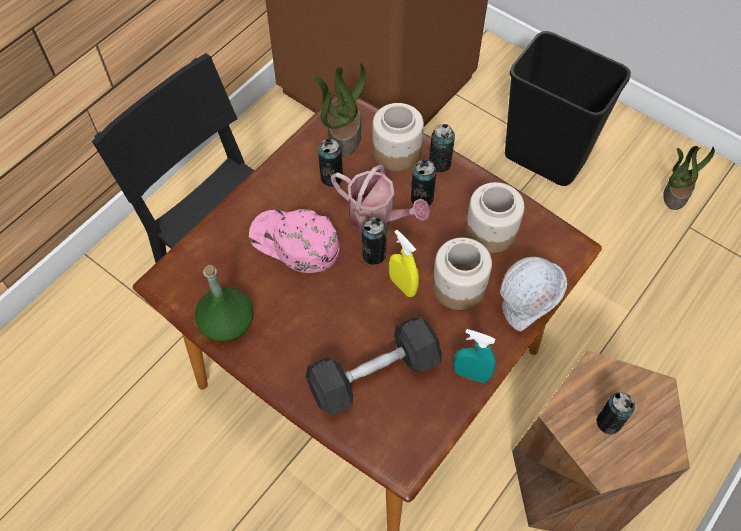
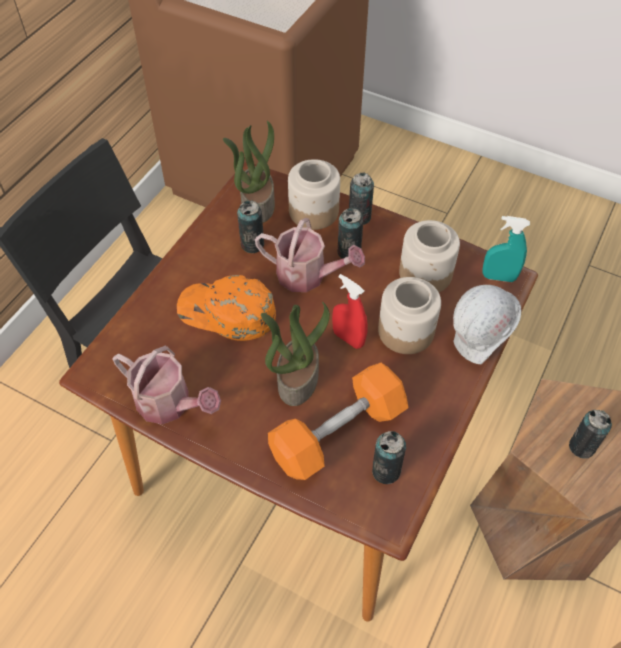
camera: 10 degrees left, 5 degrees down
(227, 323) = (170, 404): green bottle -> watering can
(294, 243) = (226, 313): pink cap -> orange cap
(374, 254) = (312, 312): can -> can (386, 471)
(374, 374) = (338, 432): grey dumbbell -> orange dumbbell
(402, 285) = (348, 338): yellow spray bottle -> red spray bottle
(471, 374) = (439, 416): turquoise spray bottle -> turquoise spray bottle (498, 277)
(546, 157) = (440, 220): black trash can -> none
(675, 194) = (568, 237): potted plant -> potted plant (297, 378)

